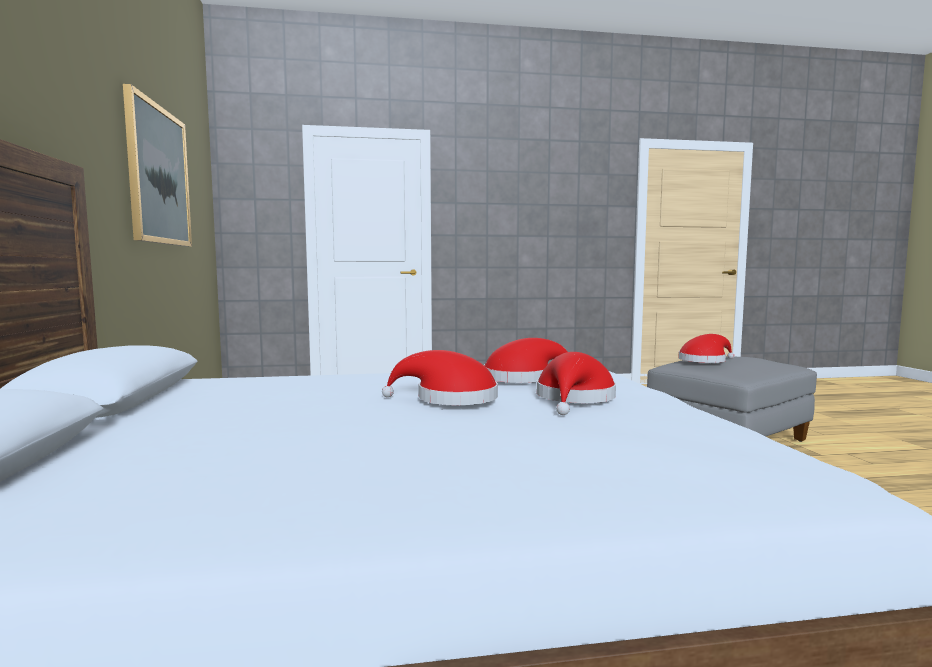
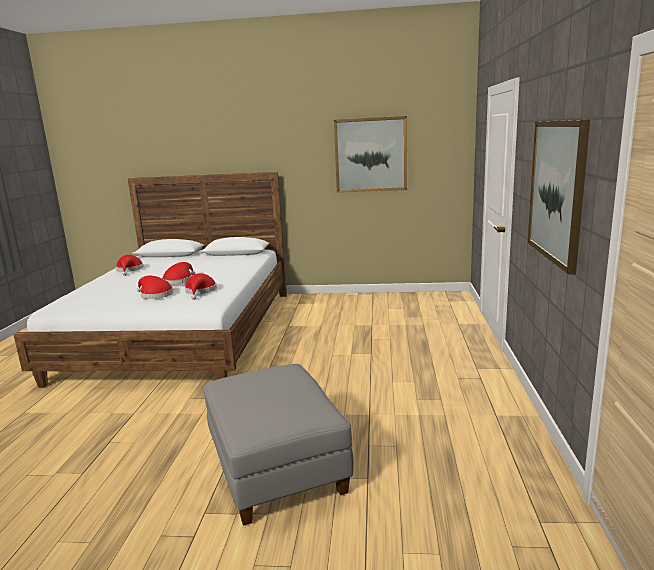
camera: 105 degrees right, 10 degrees up
(554, 219) = (557, 191): none -> picture
(704, 360) = (280, 379): red hat -> red hat (129, 270)

